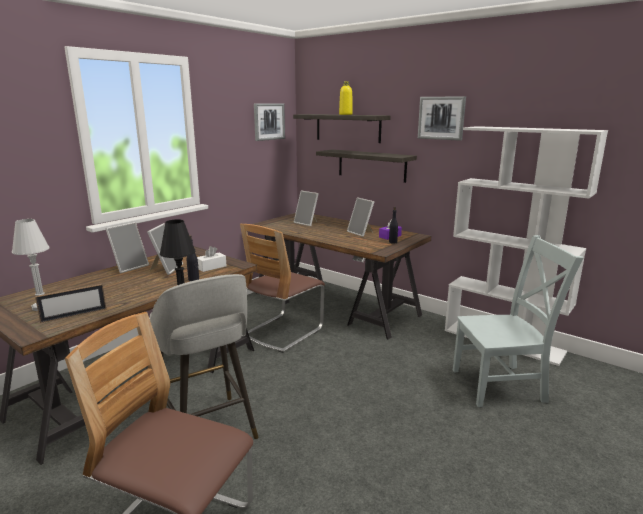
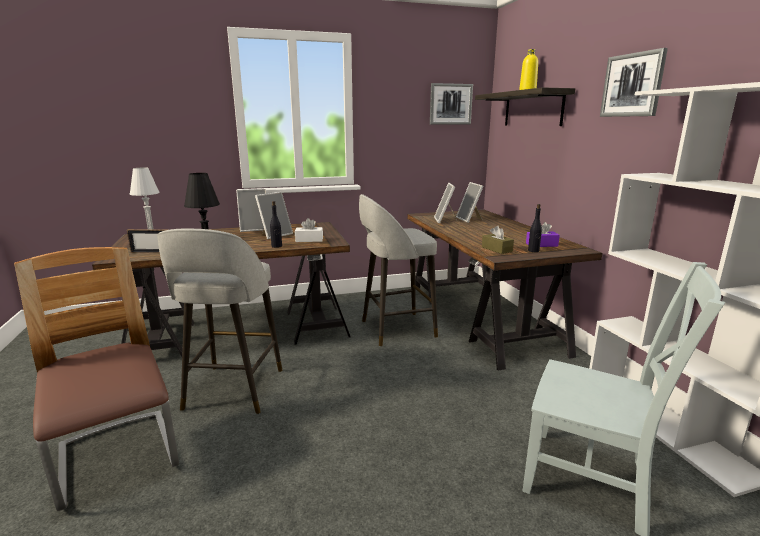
camera: 35 degrees right, 0 degrees up
(283, 332) = (395, 329): chair -> grey stool
(361, 233) = (512, 236): picture frame -> picture frame (445, 220)
(369, 245) = (496, 249): none -> brown tissue box
(371, 165) = (550, 155): shelf -> none

